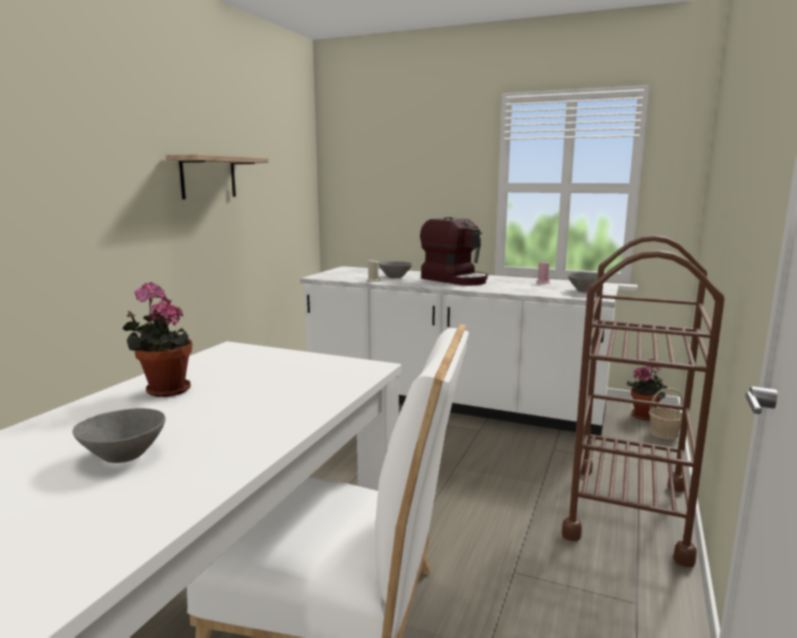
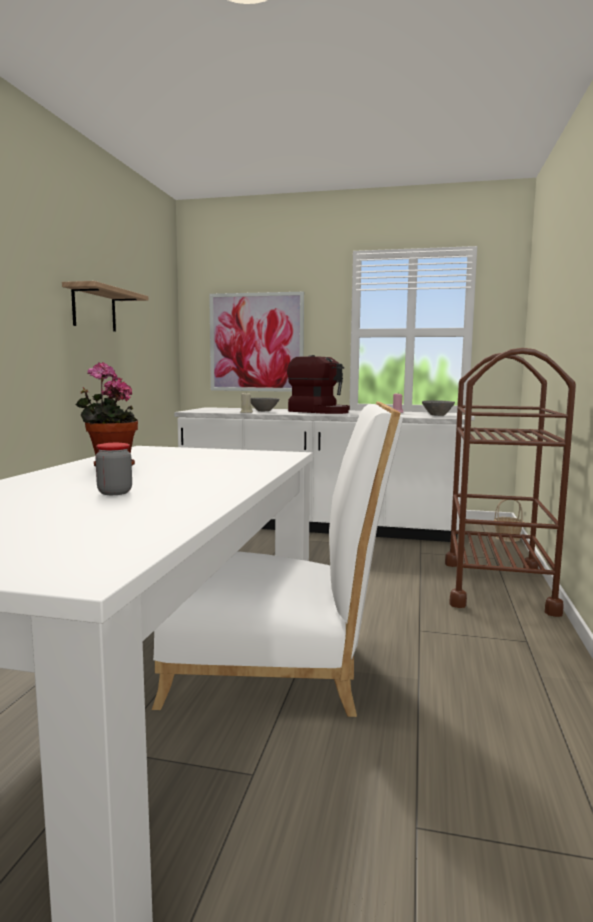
camera: 10 degrees left, 5 degrees down
(123, 455) = (115, 492): grey bowl -> jar
(396, 196) = (256, 342): none -> picture
(645, 415) = (487, 528): potted plant -> none

